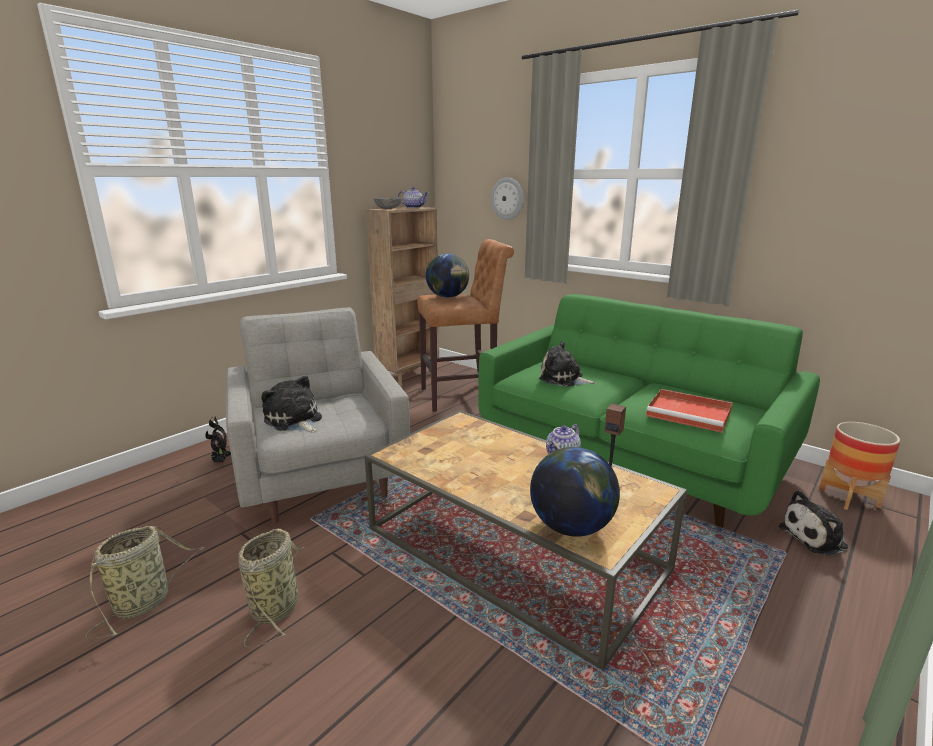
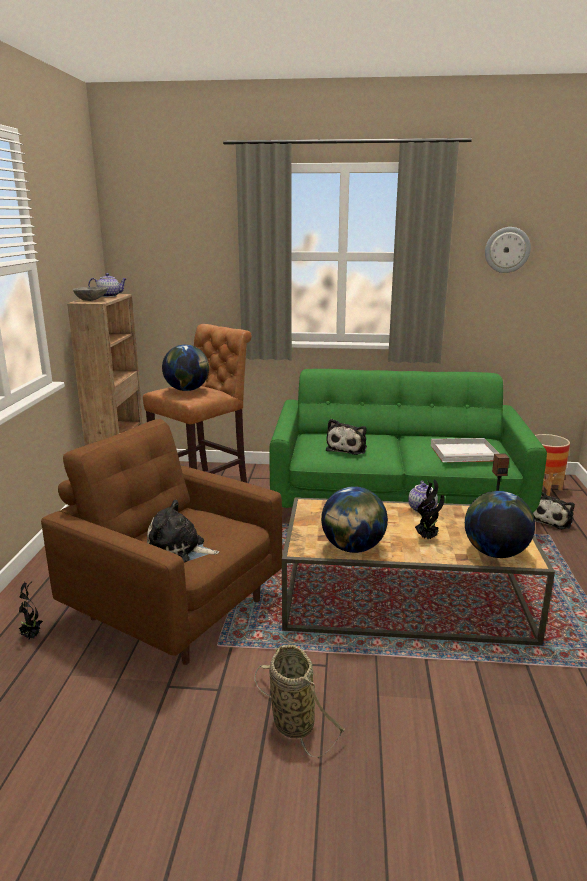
camera: 35 degrees left, 0 degrees up
(146, 601) = (164, 782): basket -> none
(323, 477) = (174, 607): grey armchair -> brown armchair
(434, 468) = (353, 548): none -> globe
(508, 198) = (208, 280): wall clock -> wall clock (507, 250)
(521, 485) = (428, 538): none -> potted plant
(564, 379) = (348, 448): plush toy -> plush toy turned 60 degrees counterclockwise
(690, 413) = (465, 453): red tray -> white tray

